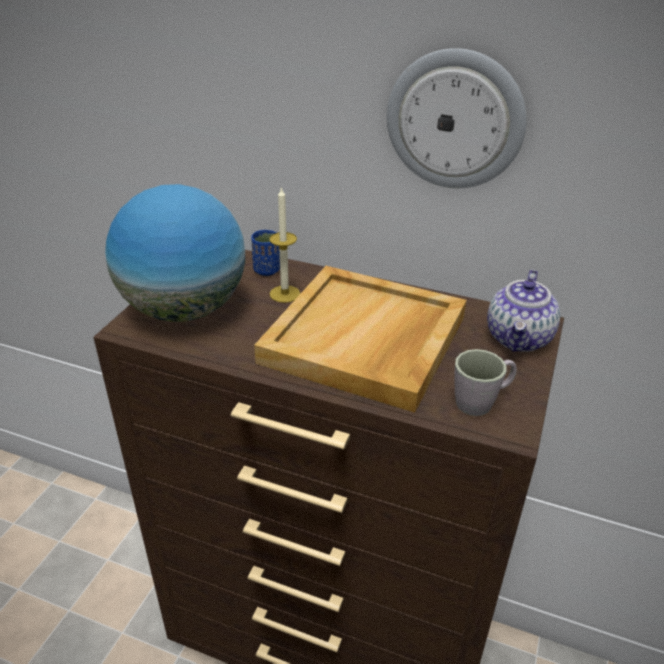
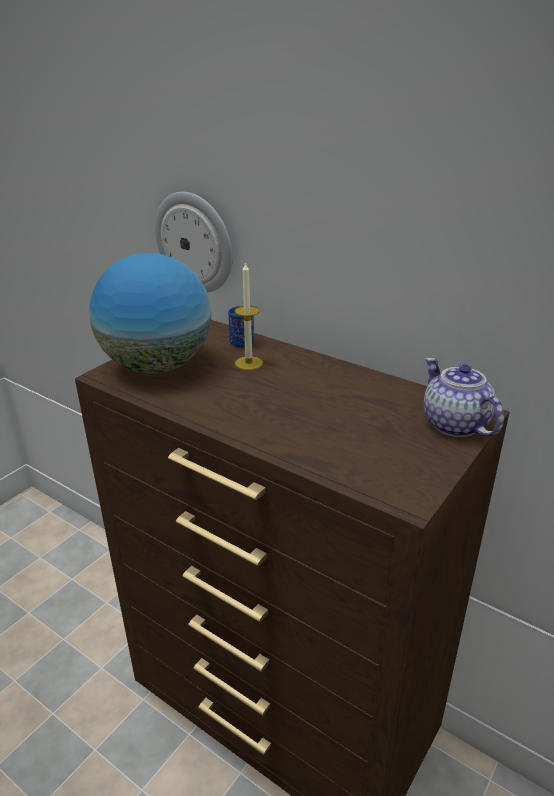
camera: 15 degrees right, 5 degrees down
(365, 341) = (303, 408): beige tray -> none
(455, 120) = (408, 210): wall clock -> wall clock (195, 242)
(481, 401) = (390, 472): grey mug -> none
(519, 338) = (454, 424): teapot -> teapot turned 120 degrees clockwise

